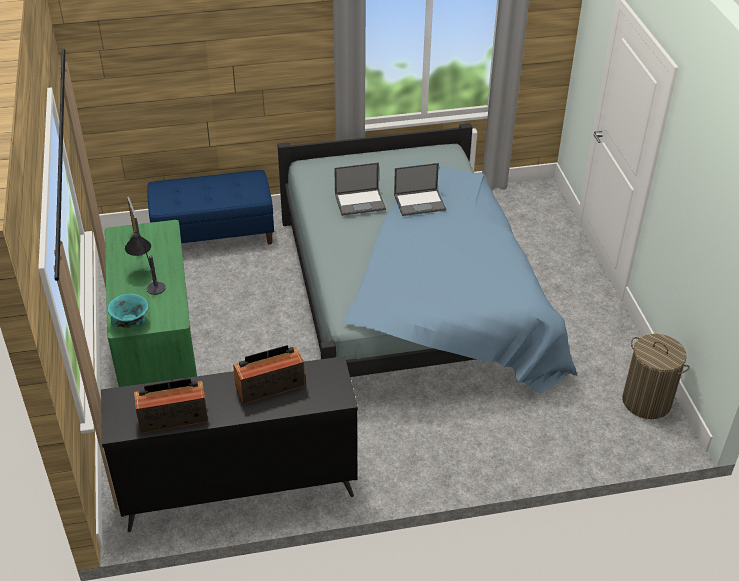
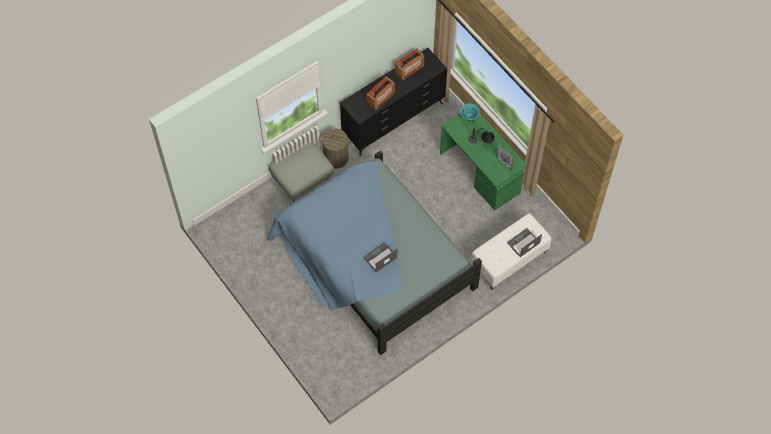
camera: 155 degrees right, 20 degrees up
(214, 235) = (509, 260): blue bench -> white bench
(360, 201) = (412, 245): laptop -> laptop (523, 243)
(471, 450) = (302, 180): none -> grey ottoman
(646, 401) = (228, 242): laundry basket -> laundry basket (336, 158)

